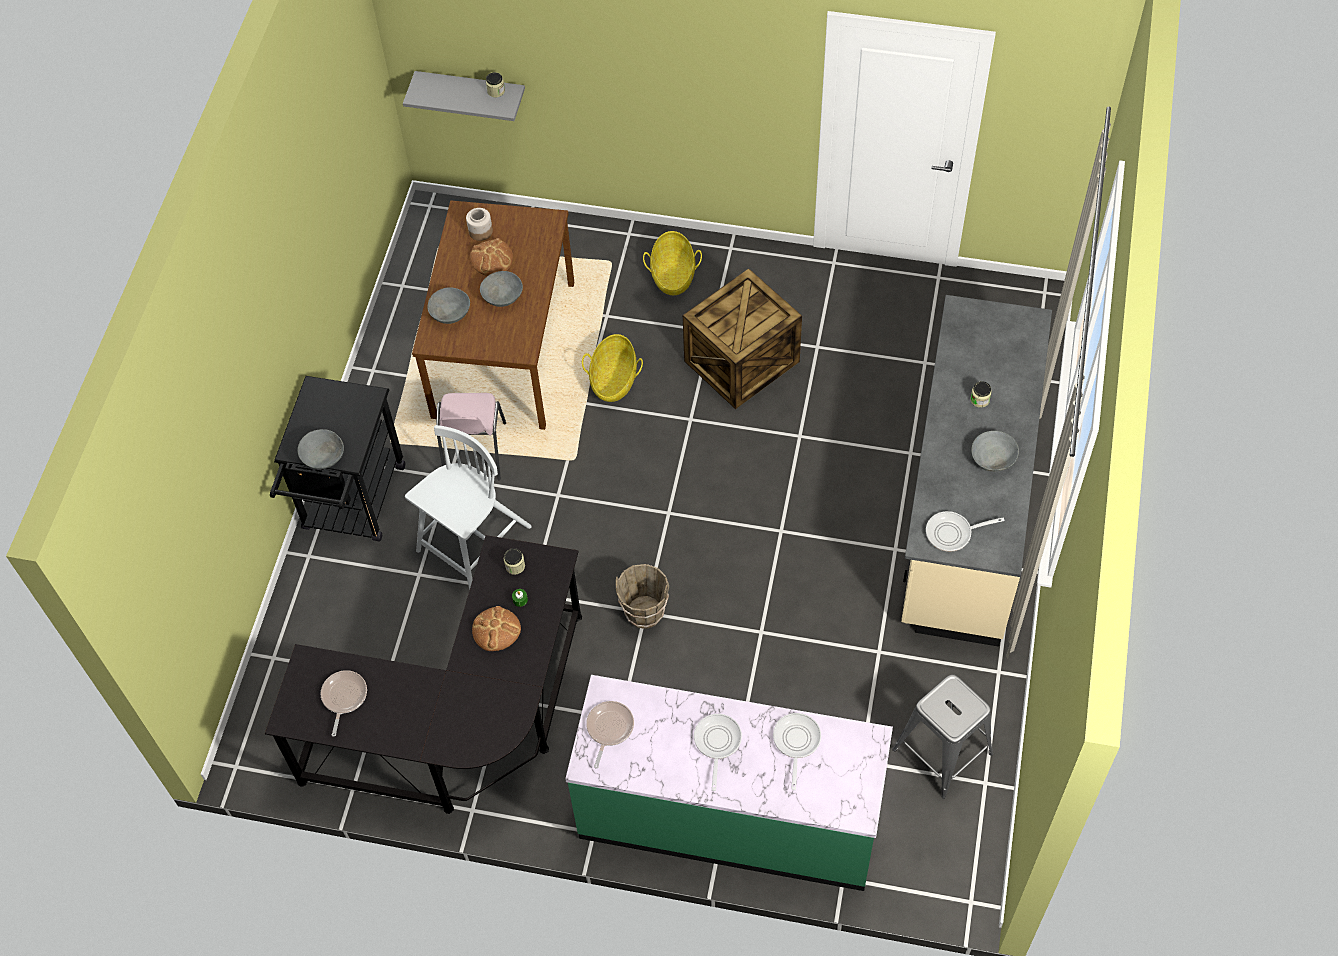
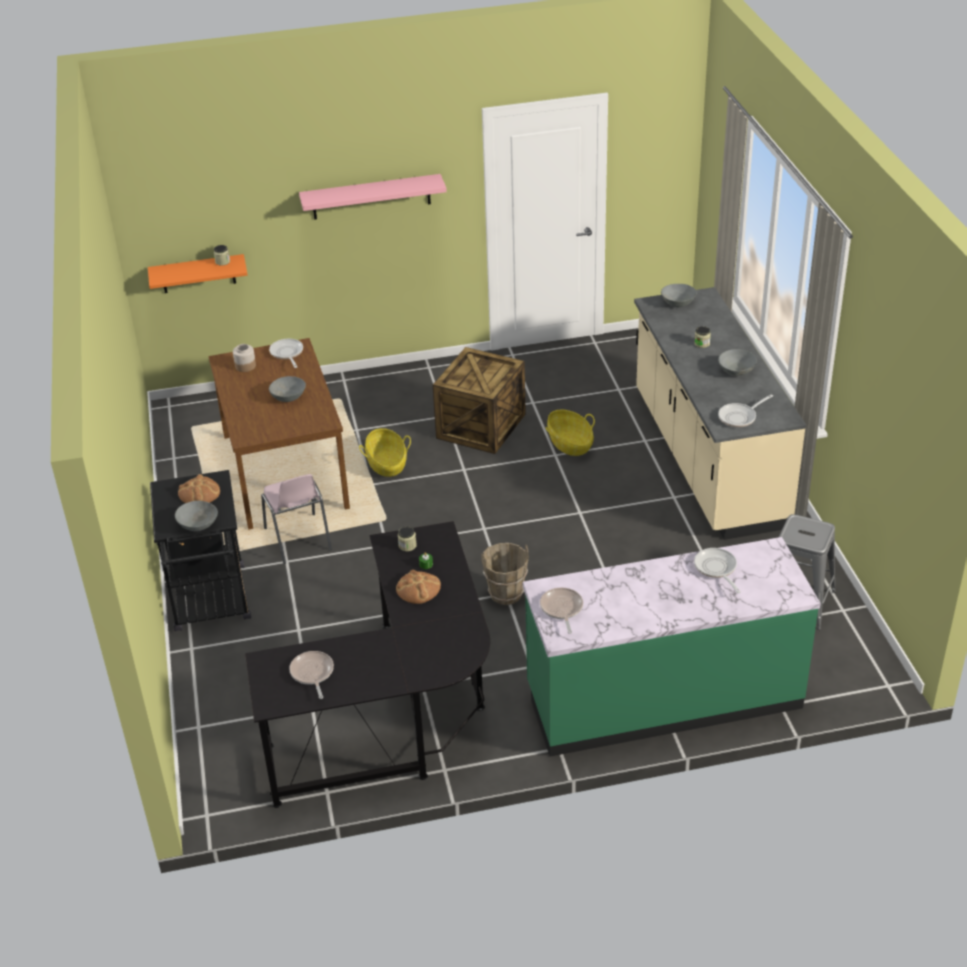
camera: 25 degrees left, 20 degrees down
(451, 313) = (251, 417): grey bowl -> grey bowl (678, 303)
(471, 91) = (198, 274): grey shelf -> orange shelf
(473, 541) = (332, 594): white chair -> none
(492, 258) = (265, 378): bread -> bread (199, 493)
(673, 275) = (394, 393): basket -> basket (570, 444)
(680, 67) = (371, 197): none -> pink shelf
(717, 743) = (655, 589): frying pan -> frying pan (287, 354)

